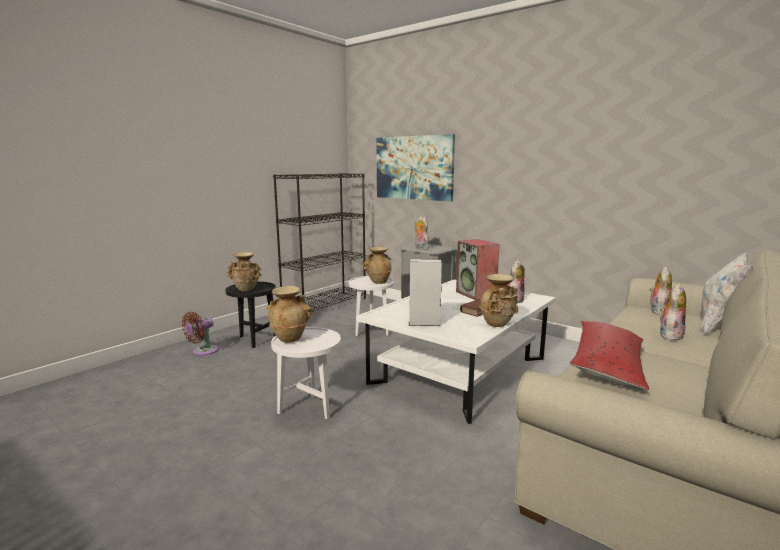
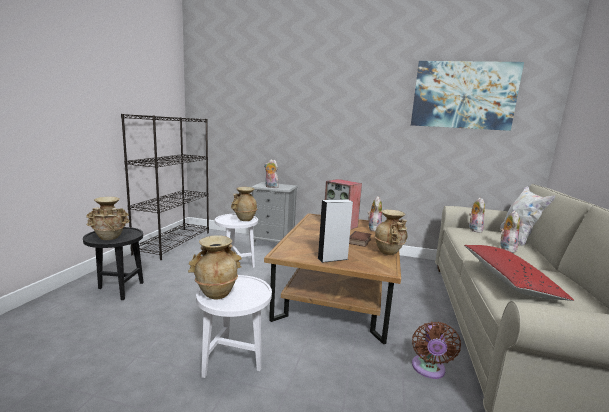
camera: 25 degrees left, 0 degrees up
(203, 351) = (59, 314): brown fan -> brown fan (428, 369)
(414, 168) = (256, 116): picture -> picture (463, 95)
(460, 370) = (338, 293): white coffee table -> brown coffee table

